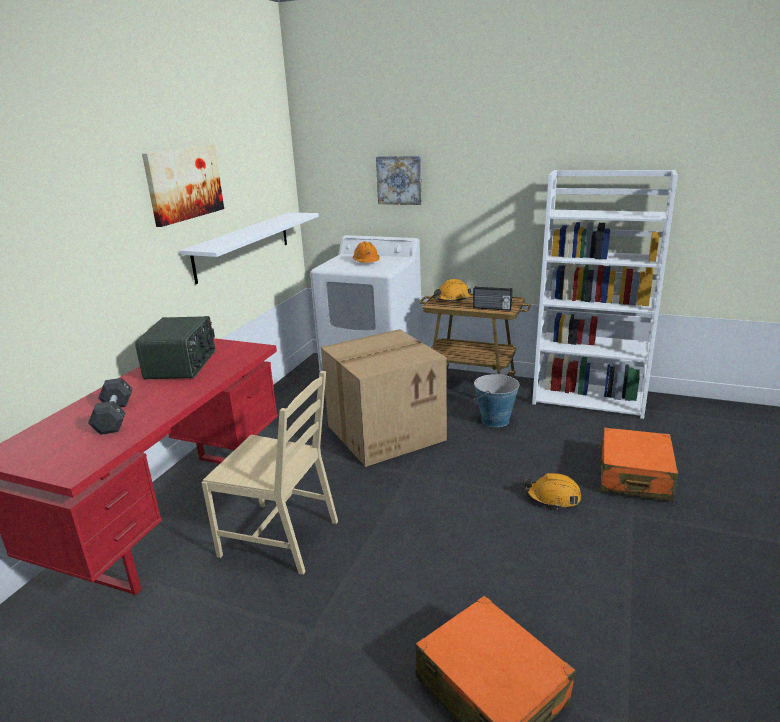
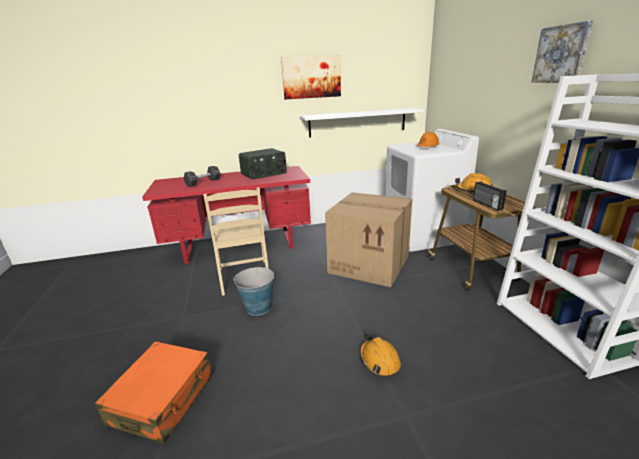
camera: 55 degrees right, 0 degrees up
(400, 180) = (478, 86): picture -> picture (562, 54)
(495, 420) = (444, 296): bucket -> bucket (258, 308)
(634, 476) = (470, 402): orange suitcase -> none

